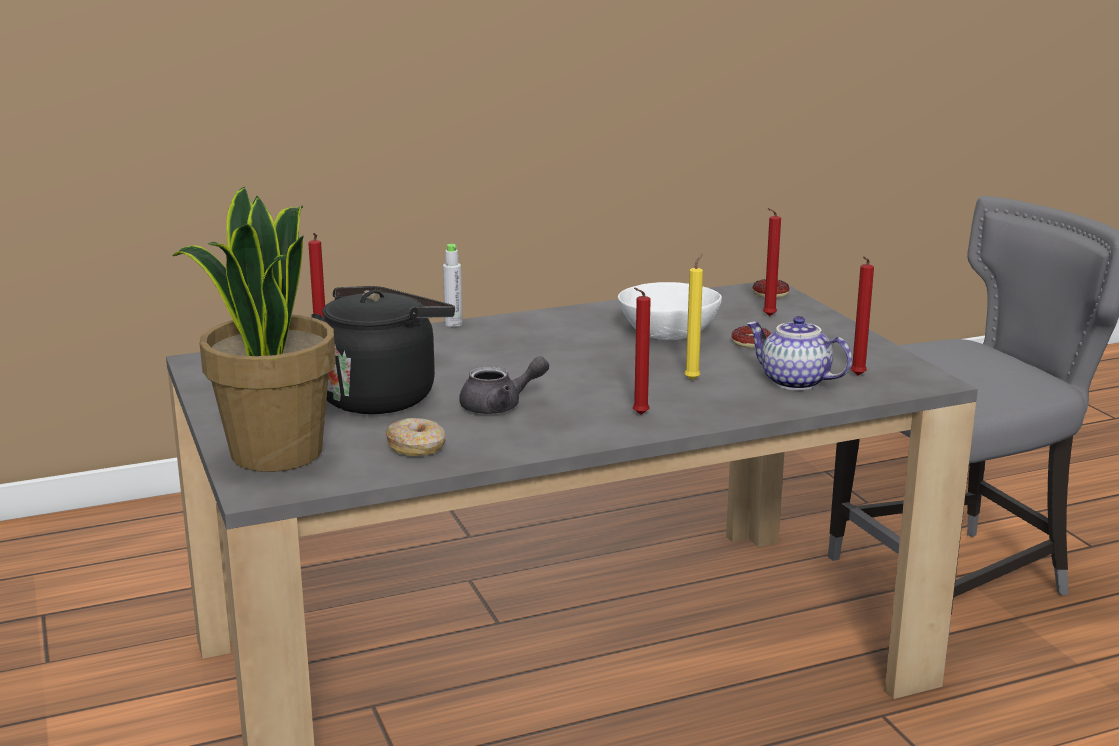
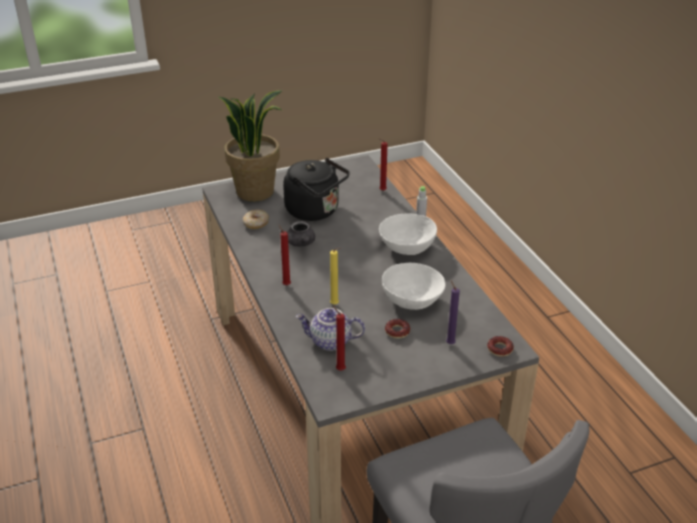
camera: 90 degrees right, 15 degrees up
(518, 333) = (407, 247): none -> white bowl
(767, 316) = (449, 343): red candle -> purple candle
(793, 382) = (330, 342): teapot -> teapot turned 120 degrees counterclockwise

